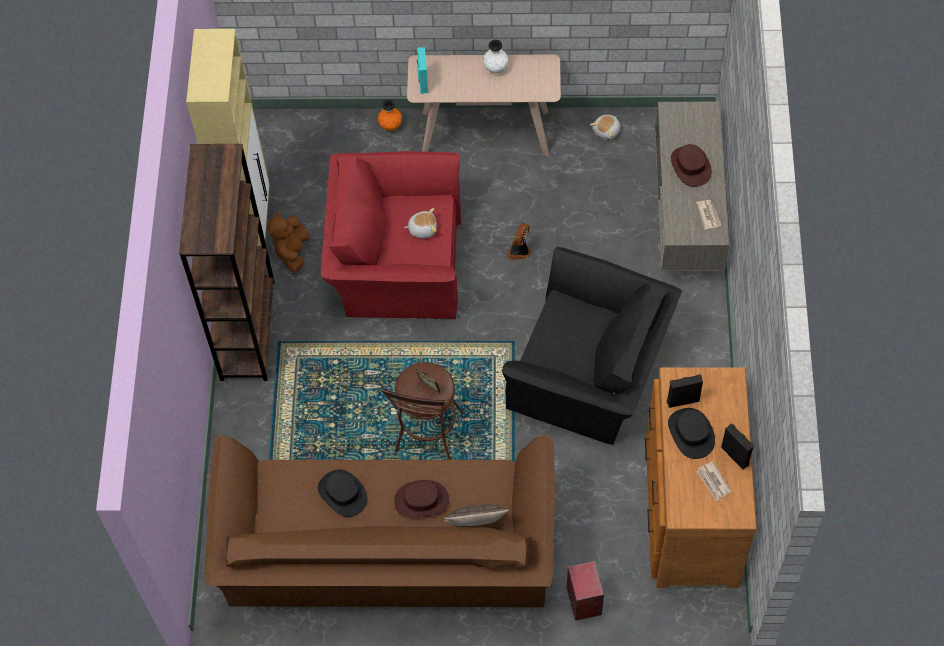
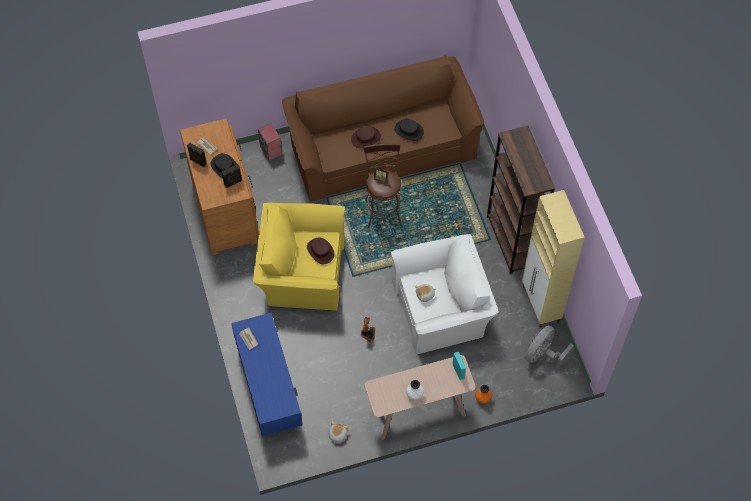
camera: 160 degrees right, 0 degrees up
(282, 159) = (543, 355): none -> grey fan
(292, 251) = (507, 295): brown plush toy -> none
(395, 260) = (442, 307): red armchair -> white armchair
(476, 526) = (332, 135): pillow -> none
(591, 372) = (301, 270): black armchair -> yellow armchair
(687, 215) = (268, 387): grey tv stand -> blue tv stand
(690, 166) = (267, 370): brown hat -> brown hat (320, 251)

